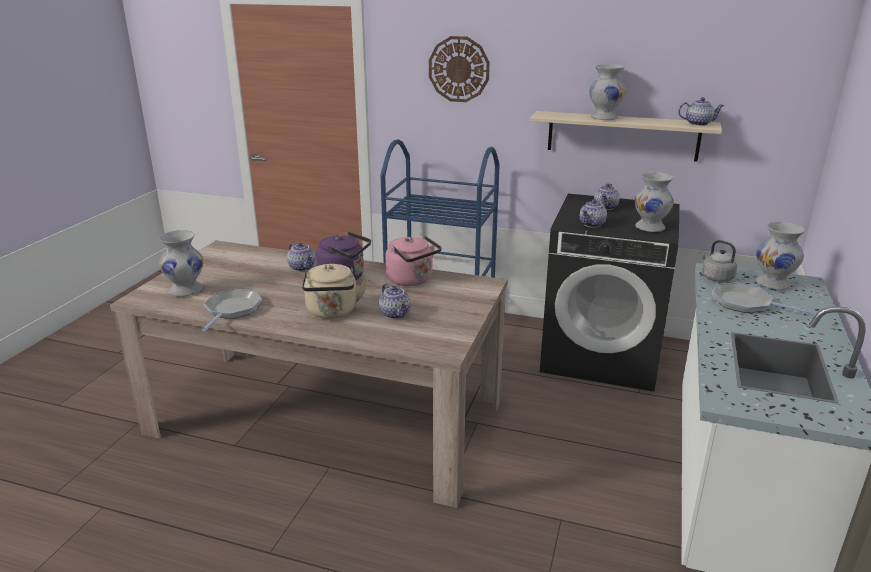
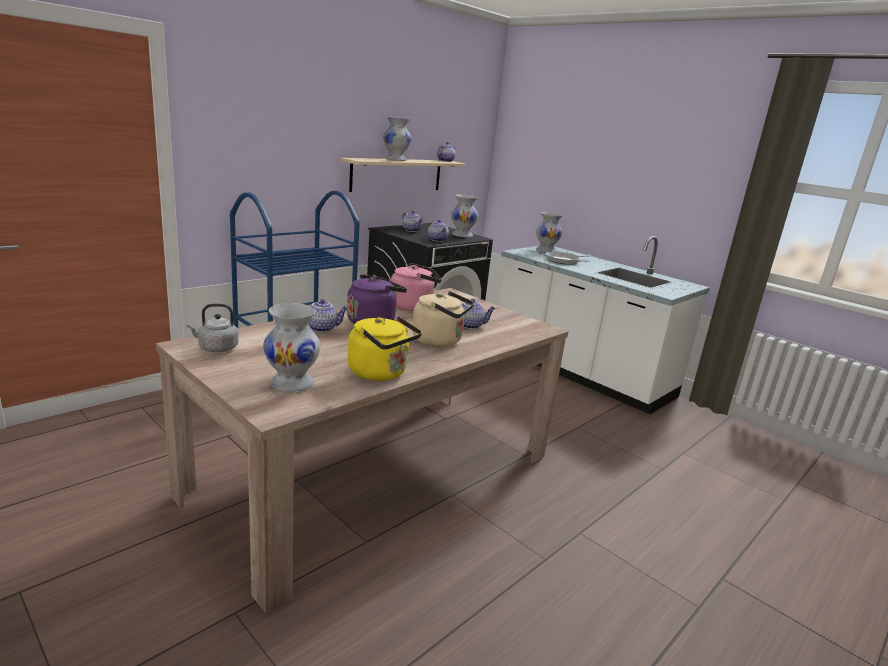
camera: 65 degrees left, 5 degrees down
(231, 310) = (381, 373): frying pan -> yellow kettle
(459, 69) = (274, 118): wall clock -> none
(715, 277) = (526, 254): grey kettle -> grey kettle (216, 348)

